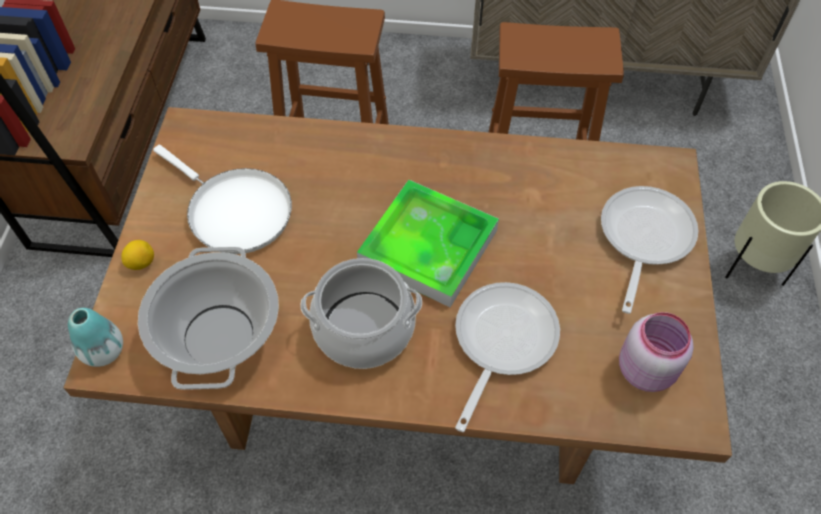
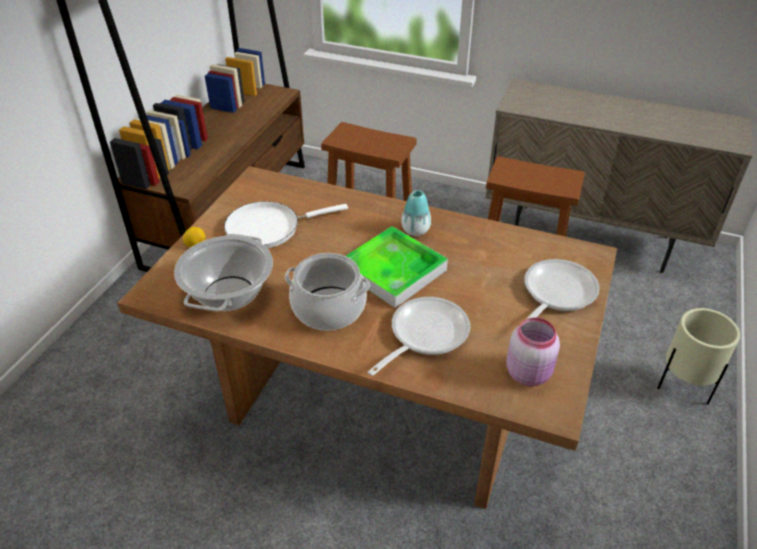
camera: 15 degrees right, 15 degrees down
(104, 351) = (151, 288): vase -> vase (415, 230)
(235, 211) = (268, 228): white frying pan -> white frying pan turned 105 degrees clockwise

